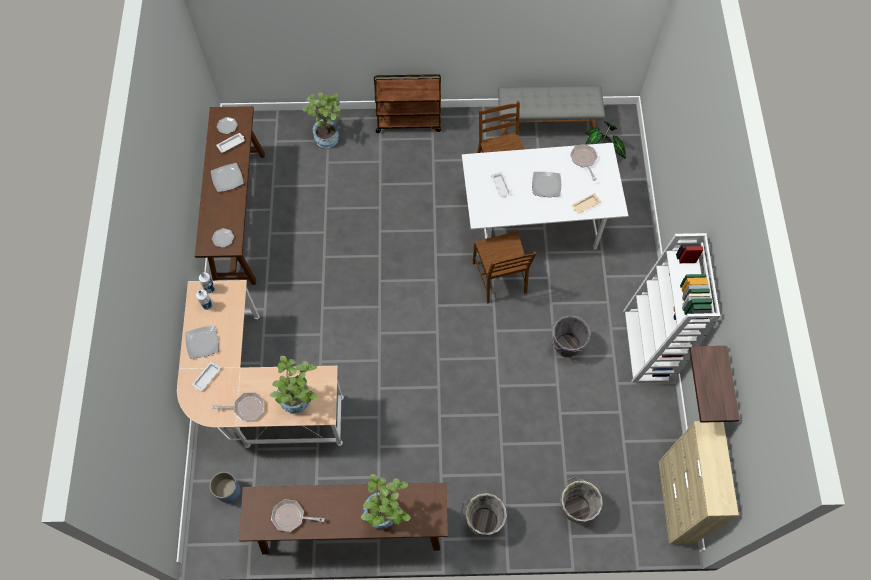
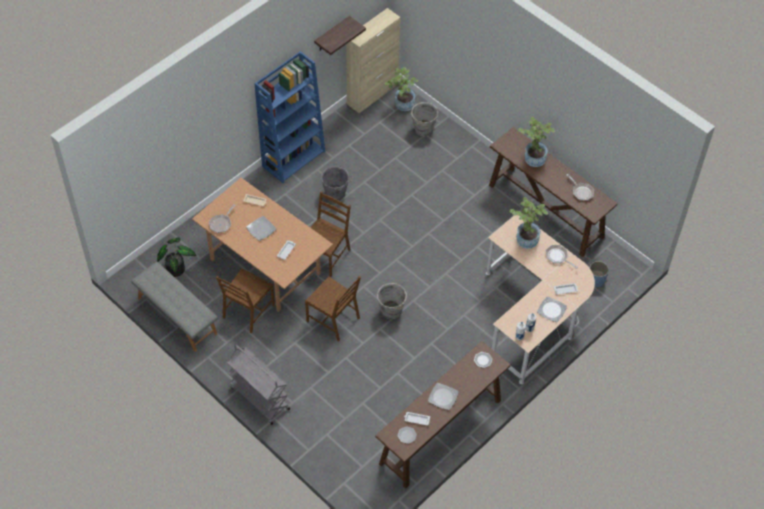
camera: 135 degrees left, 10 degrees down
(328, 135) = (322, 438): potted plant -> potted plant (401, 105)
(409, 121) = (259, 398): brown cart -> grey cart
(426, 229) = (334, 319): none -> brown chair
(482, 521) = (475, 161): grey bucket -> grey bucket (391, 311)
(535, 222) = (266, 266): white dining table -> brown dining table
(648, 346) = (293, 158): white bookcase -> blue bookcase

